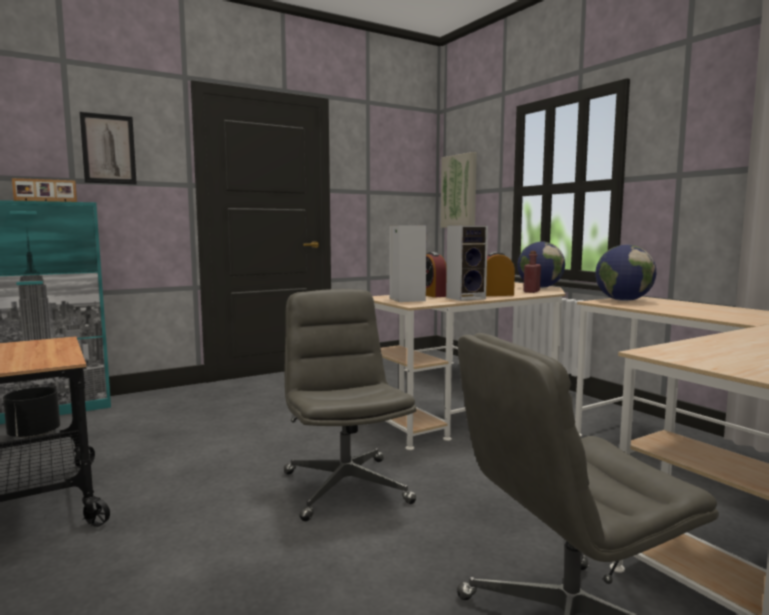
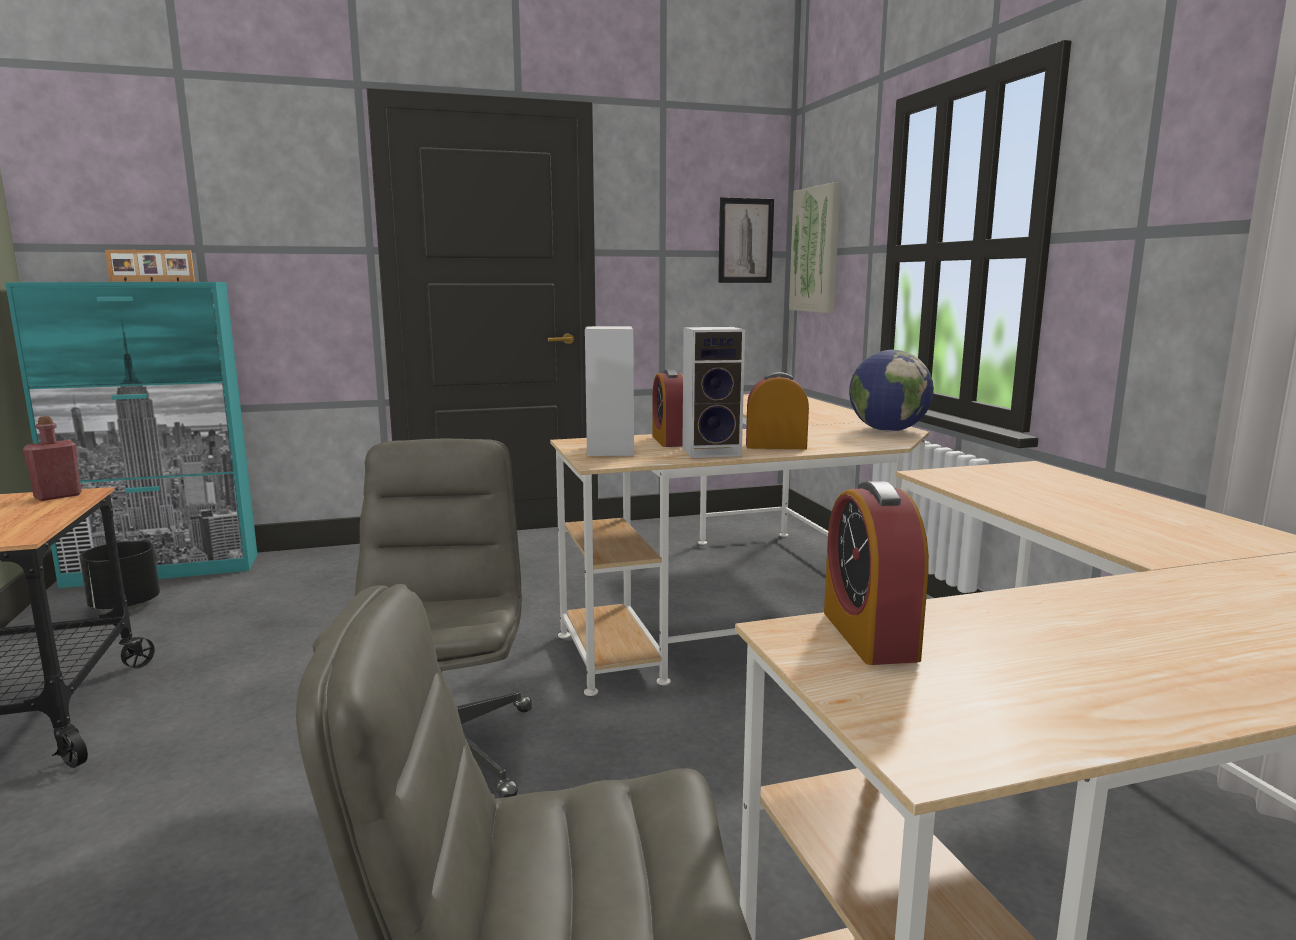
camera: 15 degrees right, 5 degrees up
(108, 149) = (247, 201): picture -> picture (745, 241)
(531, 291) = (854, 440): red bottle -> red bottle (58, 496)
(623, 300) = (987, 474): globe -> none
(684, 350) = (869, 635): none -> alarm clock

